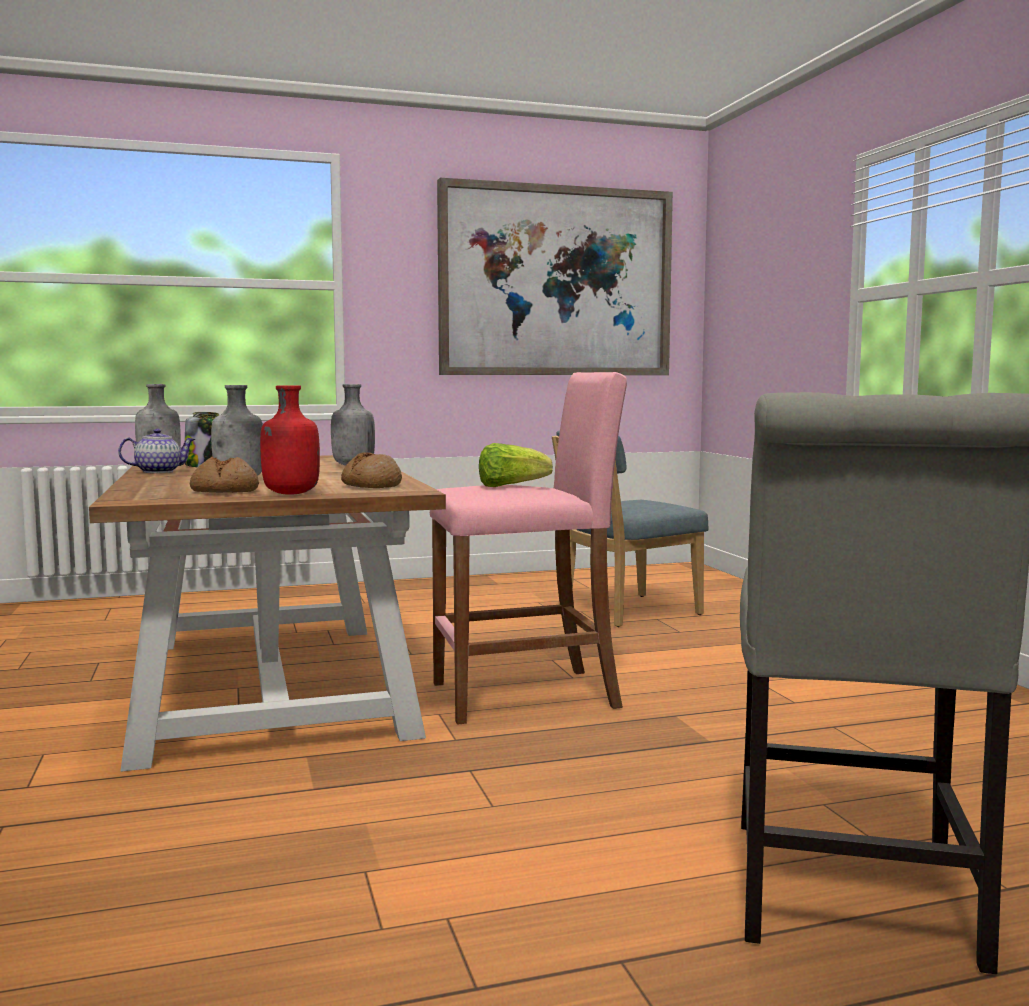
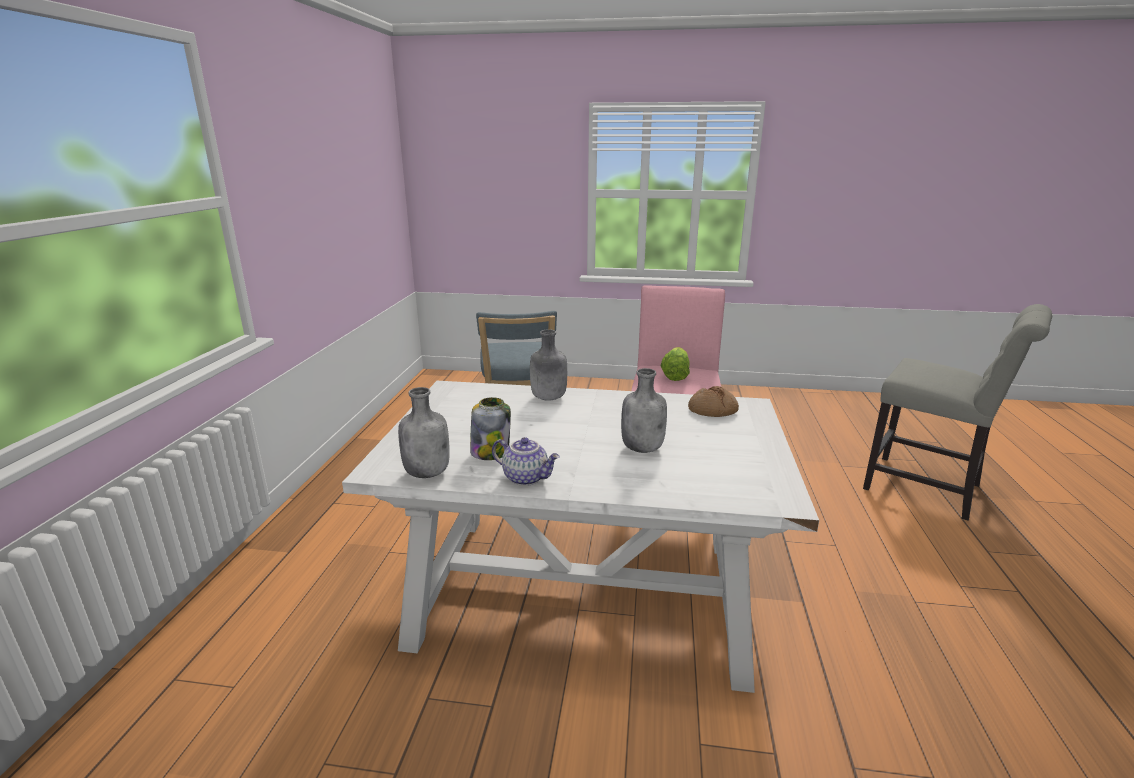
camera: 65 degrees left, 15 degrees up
(159, 472) = (526, 477): teapot -> teapot turned 120 degrees clockwise
(224, 491) = (727, 460): bread -> none
(269, 684) = (581, 591): brown dining table -> white dining table
(290, 494) = (757, 440): red bottle -> none
(555, 282) = (347, 174): picture -> none

